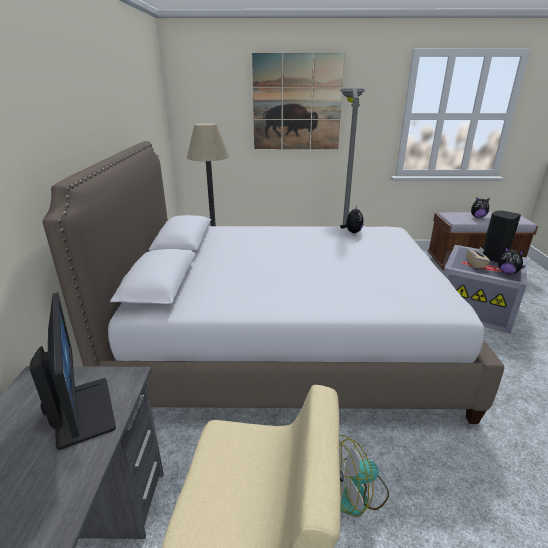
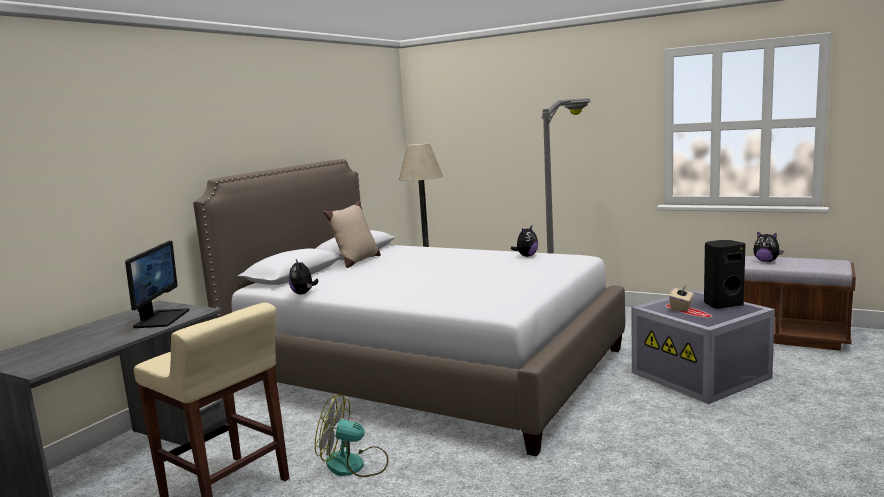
camera: 30 degrees right, 15 degrees down
(204, 254) = (356, 261): none -> beige pillow
(297, 103) = (533, 119): picture -> none
(507, 272) = (709, 318): plush toy -> plush toy (303, 293)

